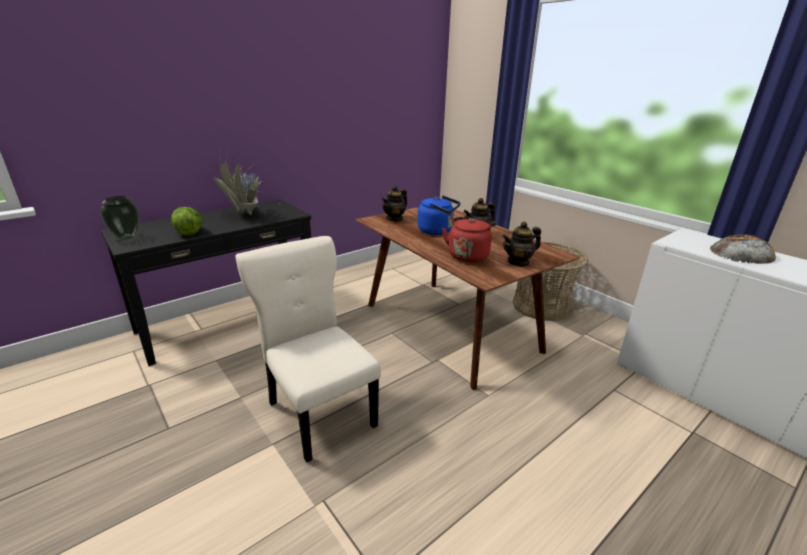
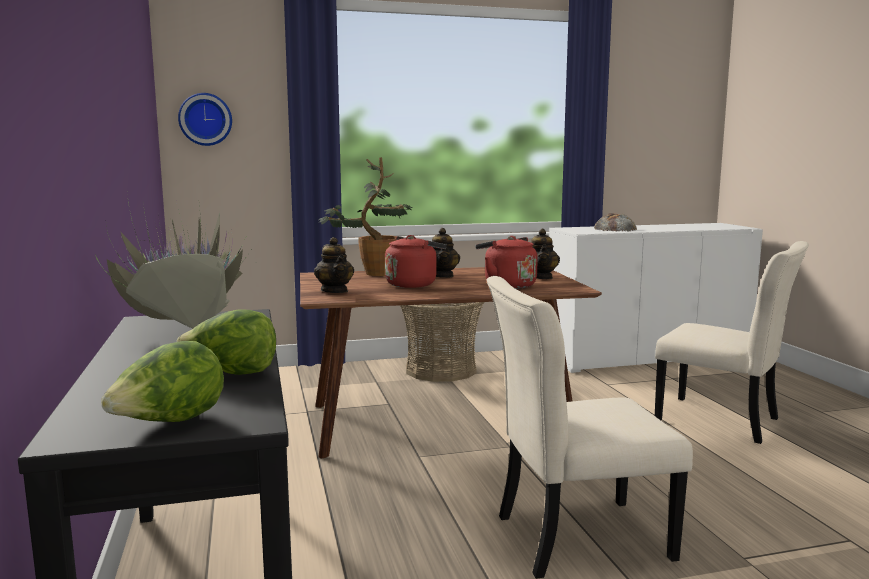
camera: 65 degrees left, 15 degrees down
(126, 237) = (169, 423): vase -> lettuce
(437, 231) = (413, 284): blue kettle -> red kettle
(458, 216) = (372, 273): none -> potted plant
(464, 92) = (205, 119): none -> wall clock
(602, 480) = (722, 421): none -> beige chair

